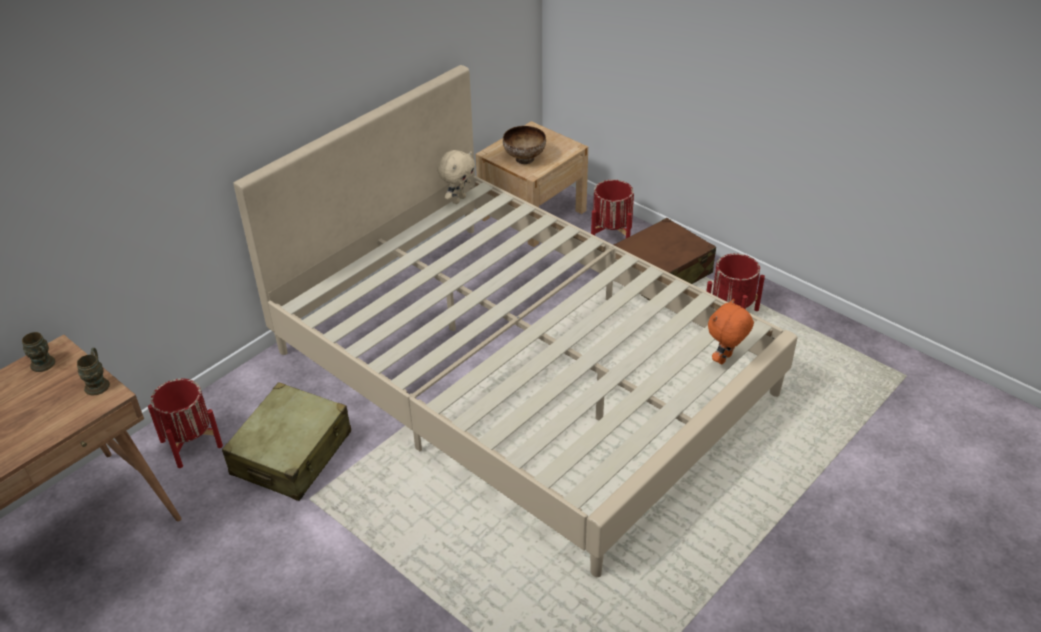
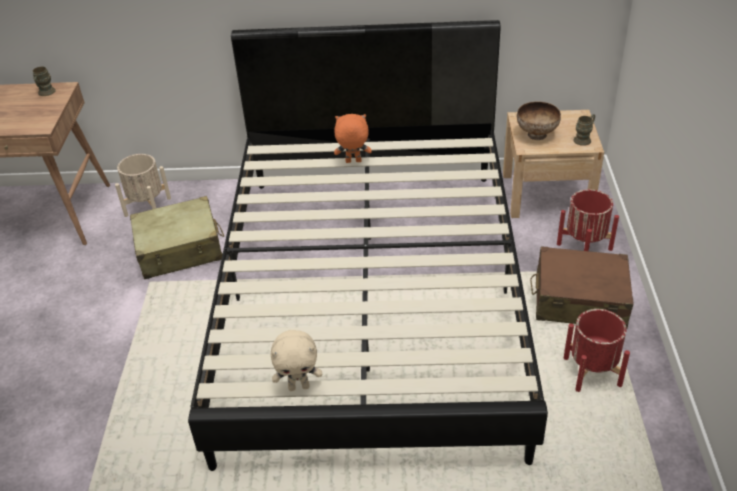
camera: 50 degrees right, 0 degrees up
(98, 383) = (48, 117): brown mug -> brown mug (584, 139)
(191, 443) = (147, 207): red planter -> beige planter
(458, 199) = (455, 140): beige plush toy -> beige plush toy (299, 386)
(521, 371) = (372, 297): beige bed -> black bed
(725, 359) = (457, 384): orange plush toy -> orange plush toy (353, 162)

